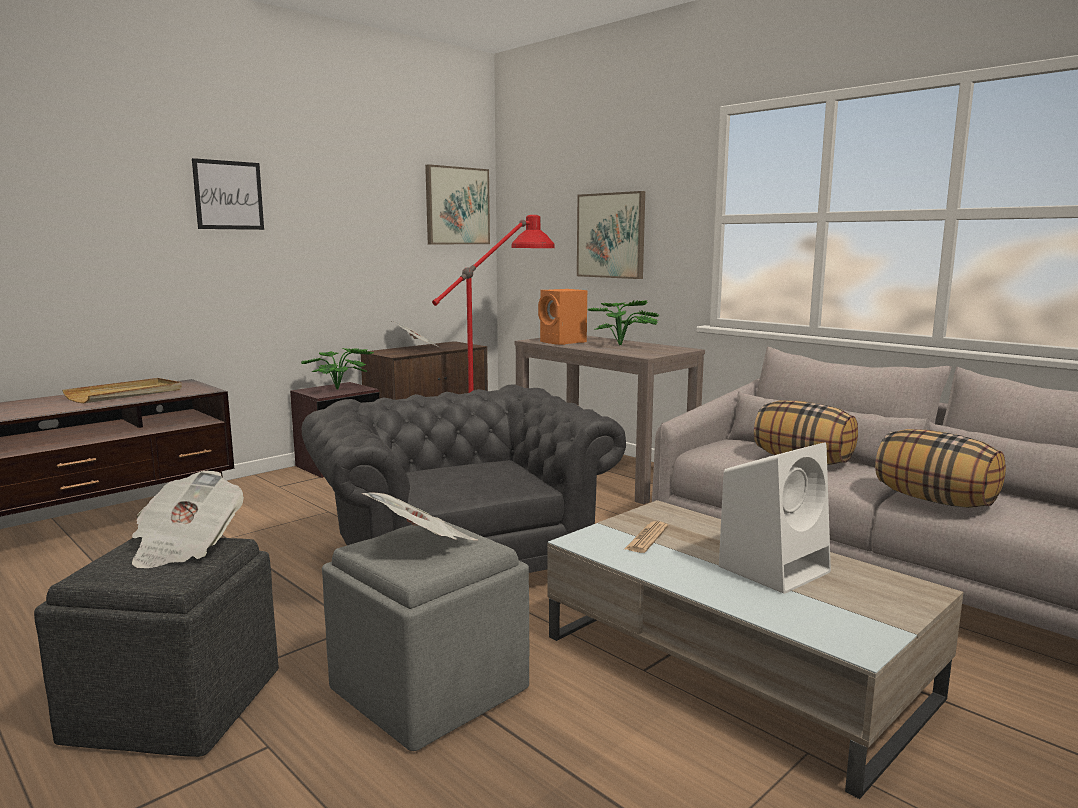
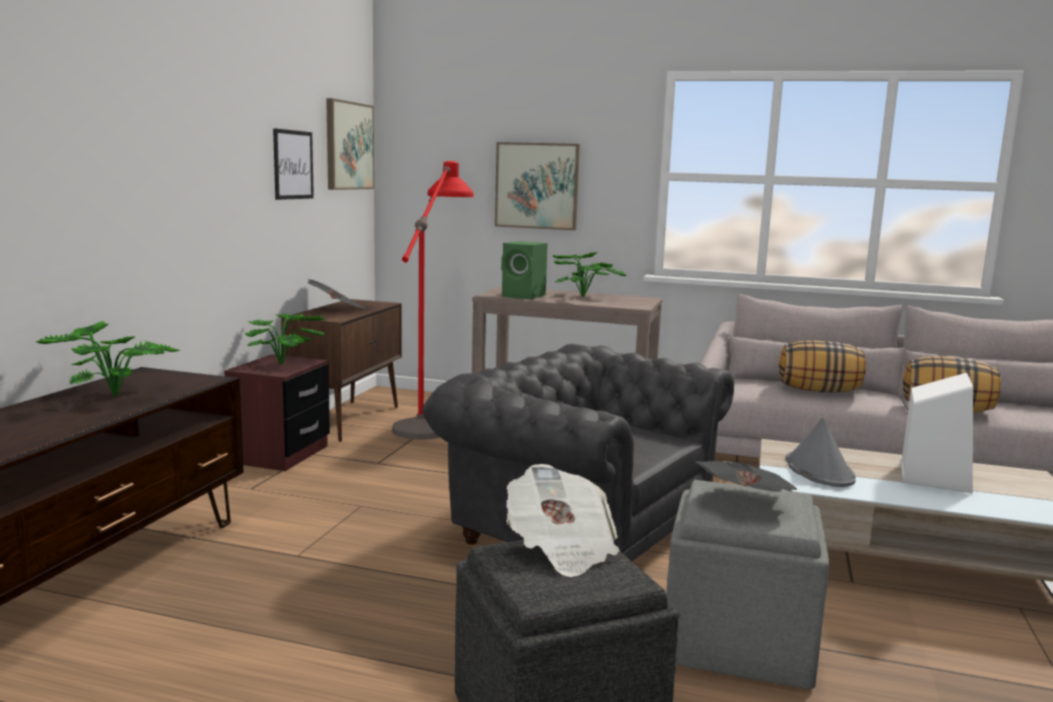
camera: 30 degrees left, 0 degrees up
(125, 394) = (113, 394): beige tray -> potted plant
(228, 195) = (170, 129): picture -> picture (293, 165)
(563, 342) = (525, 296): orange speaker -> green speaker
(646, 538) = (818, 470): newspaper -> grey hat

